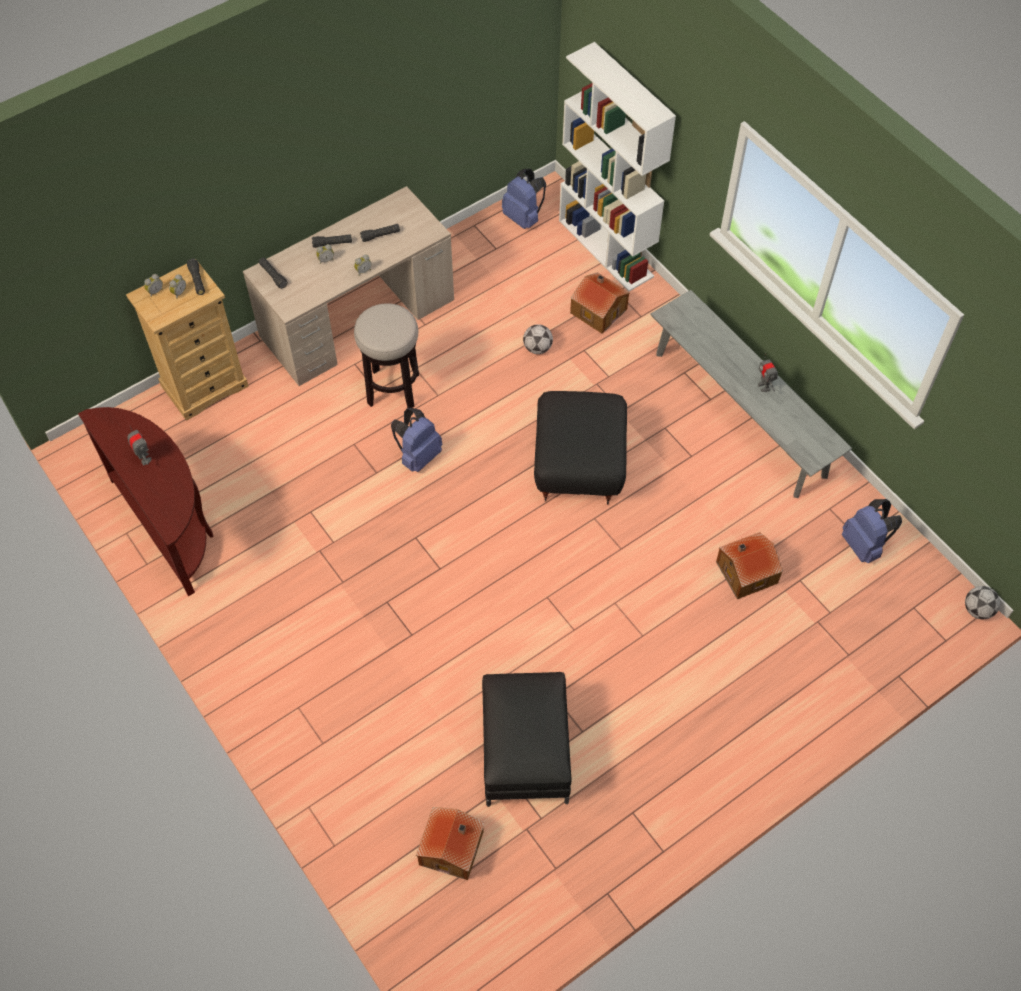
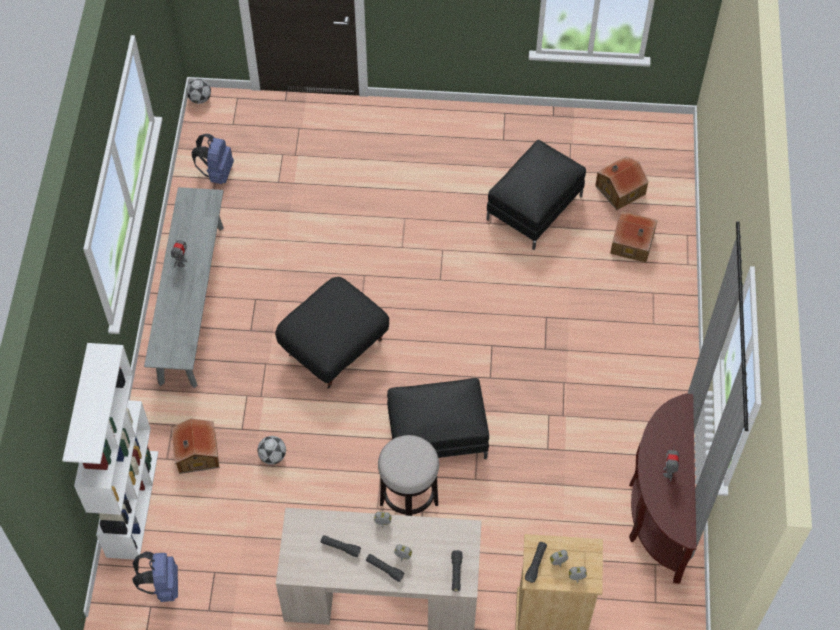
camera: 140 degrees left, 0 degrees up
(418, 456) = (437, 435): blue backpack -> black ottoman
(745, 572) = (304, 208): toy house -> toy house (632, 244)

